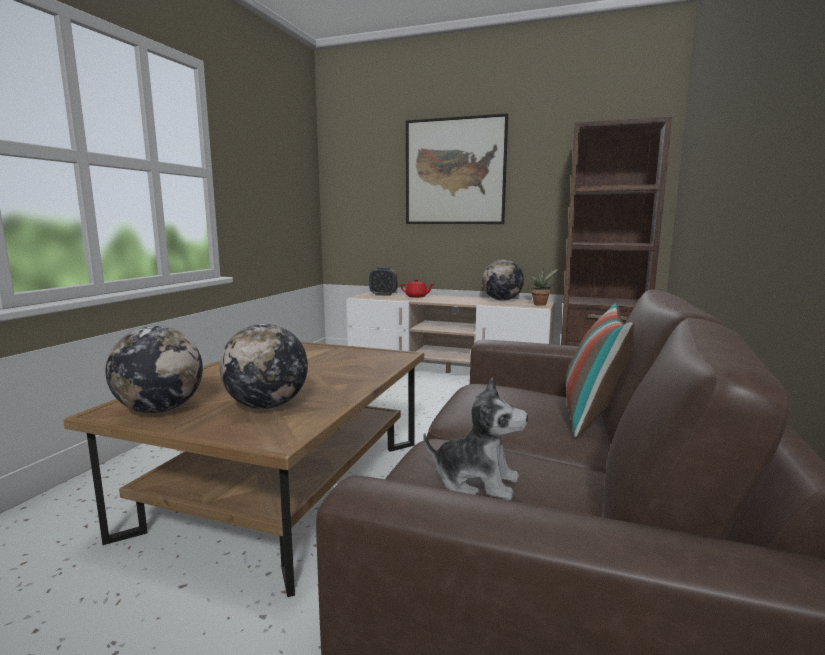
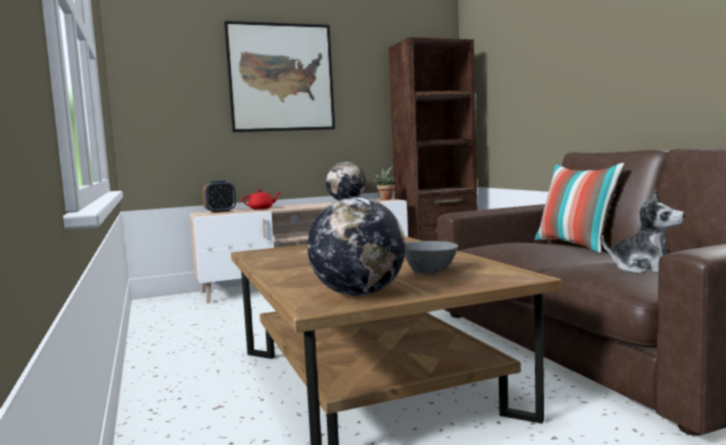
camera: 40 degrees left, 5 degrees down
(267, 406) = (430, 272): globe -> grey bowl
(476, 482) = (644, 269): plush toy -> plush toy turned 60 degrees clockwise

